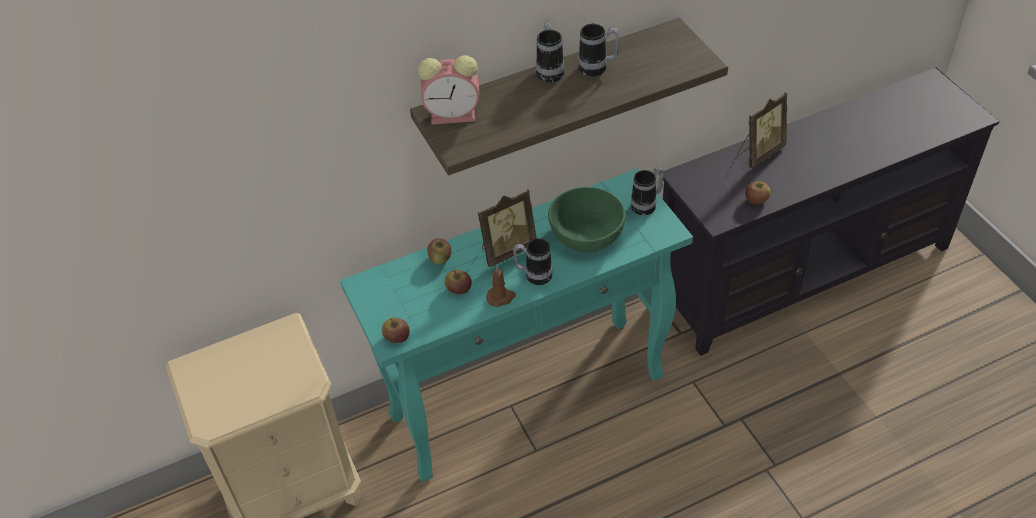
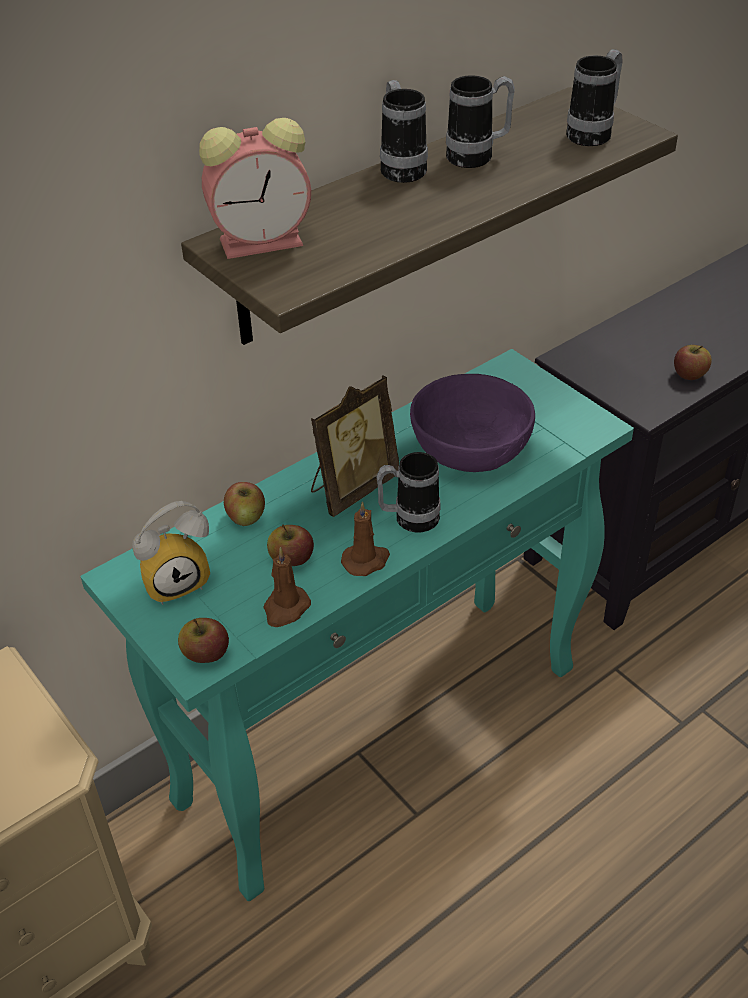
camera: 15 degrees left, 5 degrees down
(392, 291) = (177, 580): none -> alarm clock
(447, 319) = (285, 609): none -> brown candle
(586, 234) = (470, 447): green bowl -> purple bowl
(647, 205) = (547, 394): mug -> mug (594, 133)
(759, 152) = (666, 315): picture frame -> none

